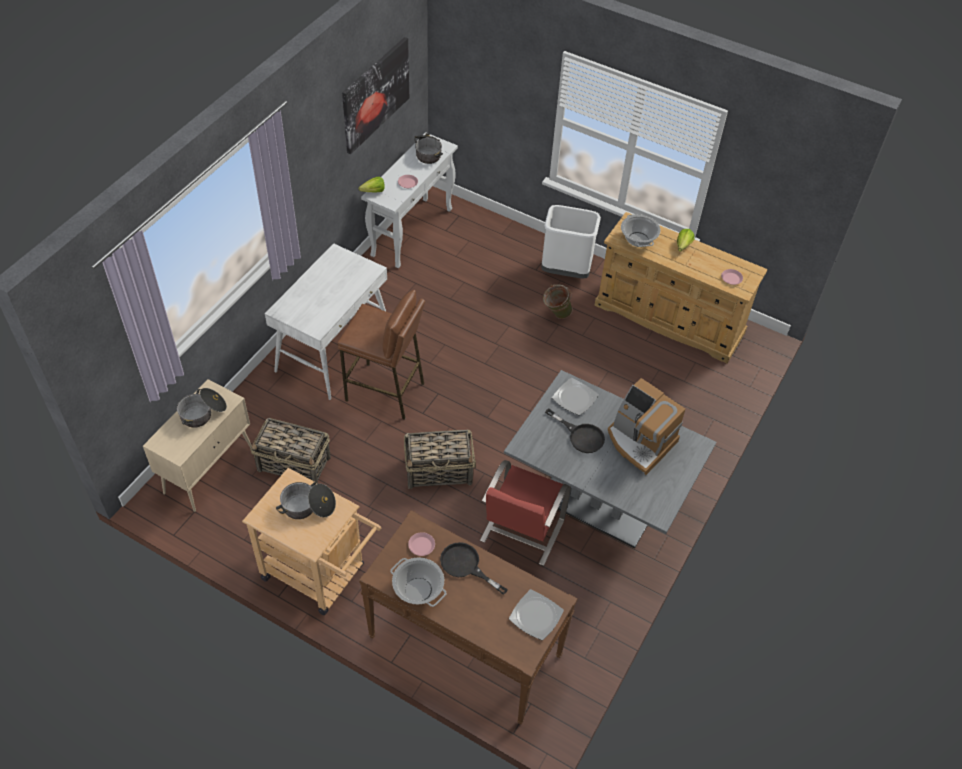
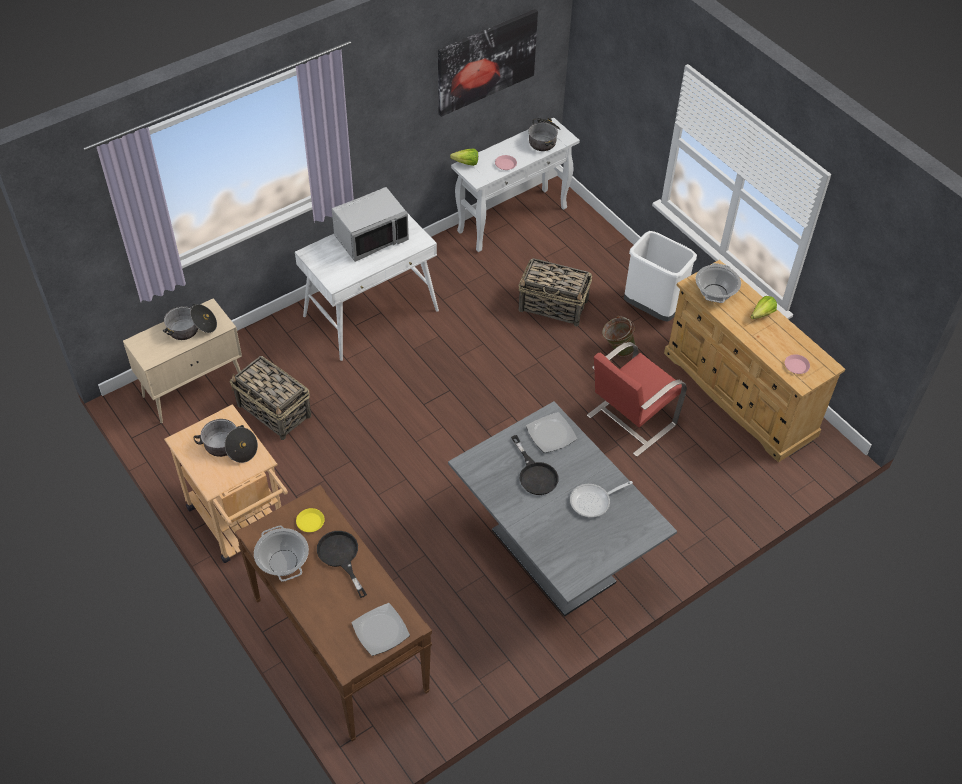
camera: 25 degrees right, 0 degrees up
(327, 280) = (371, 238): none -> grey microwave
(385, 392) = (398, 371): brown stool -> none
(421, 546) = (310, 522): pink plate -> yellow plate
(439, 471) = (409, 466): basket -> basket (554, 306)
(521, 531) = (457, 555): red chair -> red chair (629, 421)
(640, 442) = (593, 501): coffee machine -> frying pan

